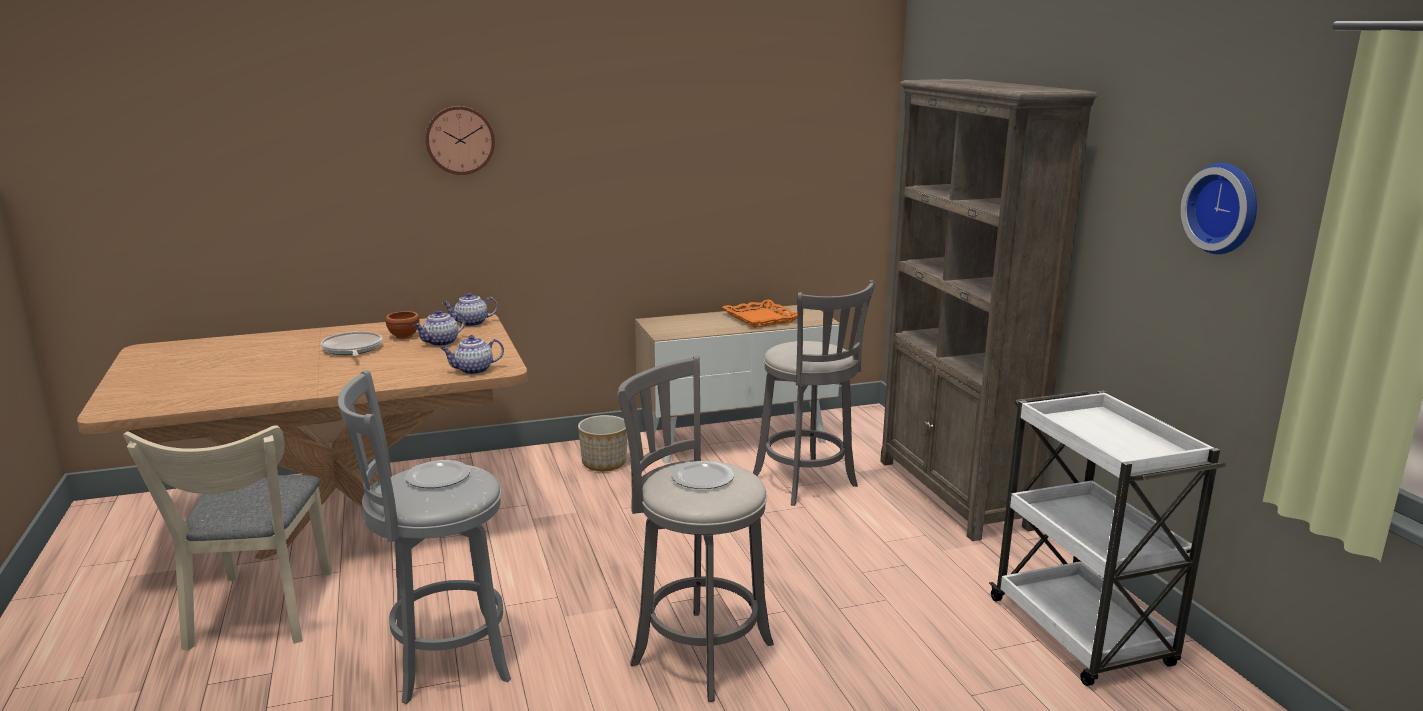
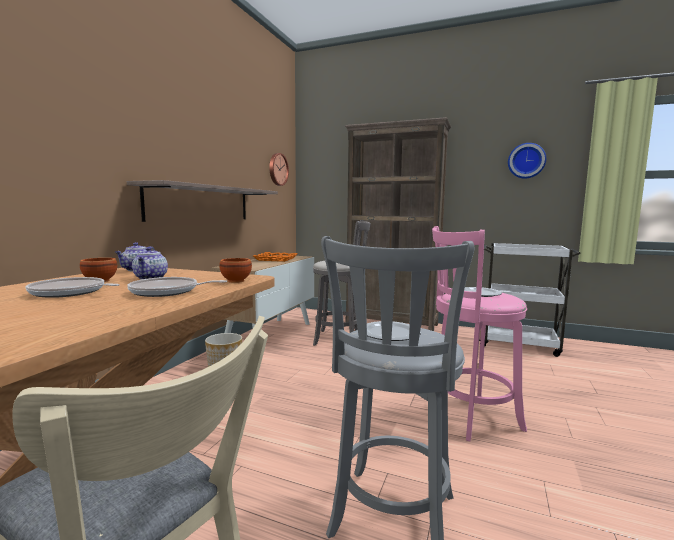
camera: 50 degrees left, 10 degrees down
(394, 370) = (167, 292): none -> frying pan
(459, 140) = (96, 115): wall clock -> wall clock (277, 169)
(473, 370) = (236, 281): teapot -> brown bowl
(625, 226) = (201, 203): none -> shelf
(696, 651) = (469, 416): grey stool -> pink stool

